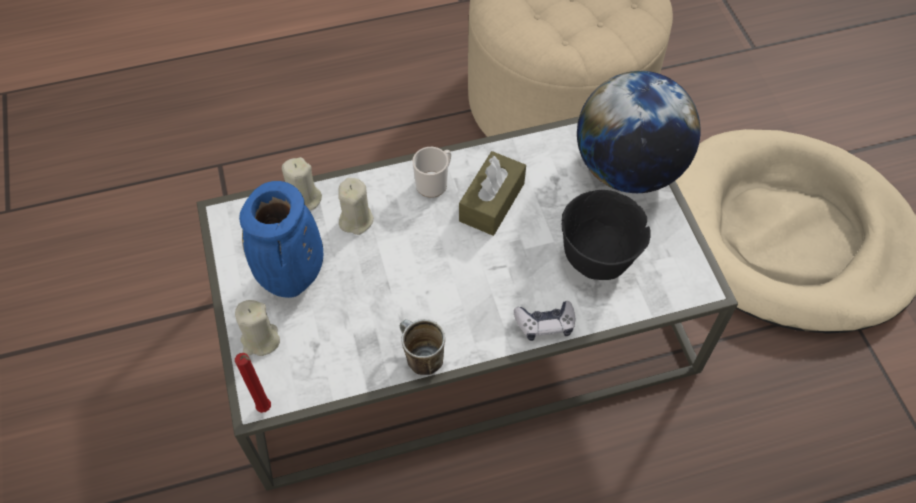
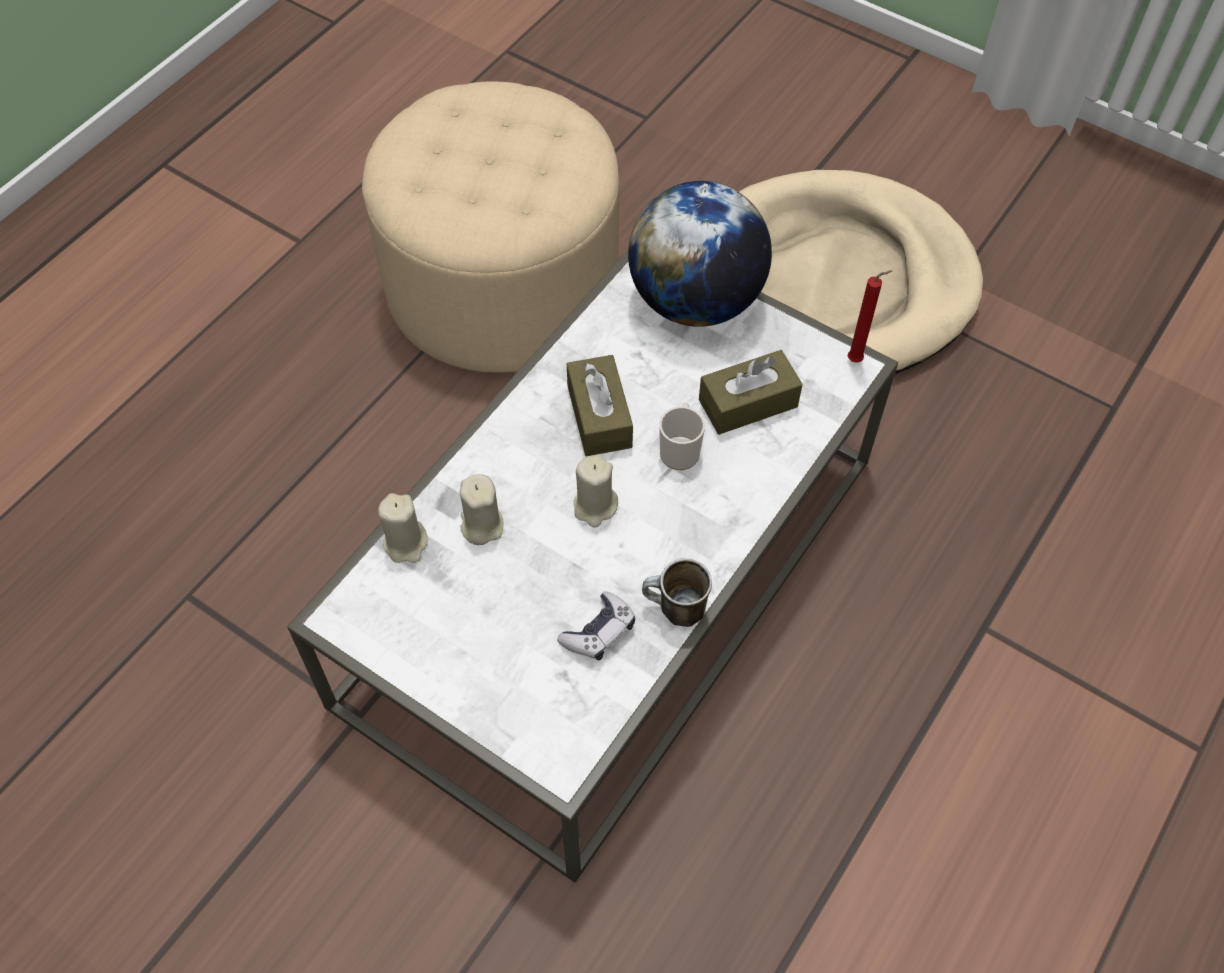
camera: 40 degrees left, 0 degrees up
(260, 340) = (503, 711): beige candle -> beige candle (595, 506)
(266, 409) = (577, 770): red candle -> red candle (857, 360)
(293, 279) = (476, 628): blue vase -> none
(434, 183) = (524, 435): mug -> mug (680, 449)
(545, 324) = (757, 496): game controller -> game controller (599, 632)
(599, 259) = (748, 403): black bowl -> brown tissue box

